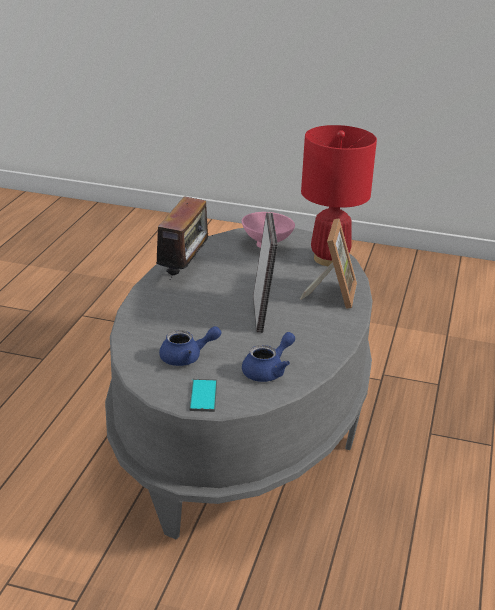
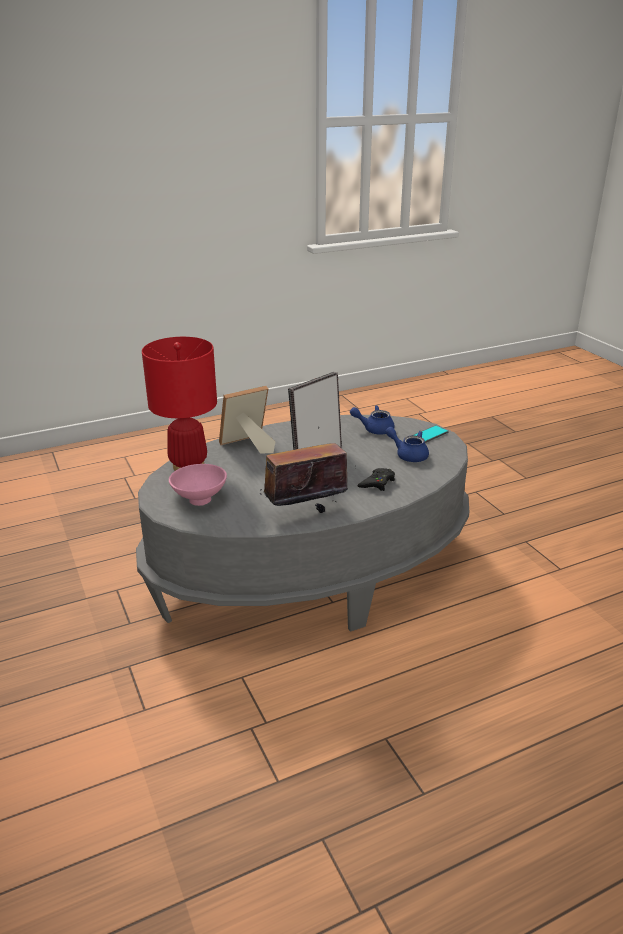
camera: 130 degrees left, 0 degrees up
(169, 316) = (377, 483): none -> black game controller

